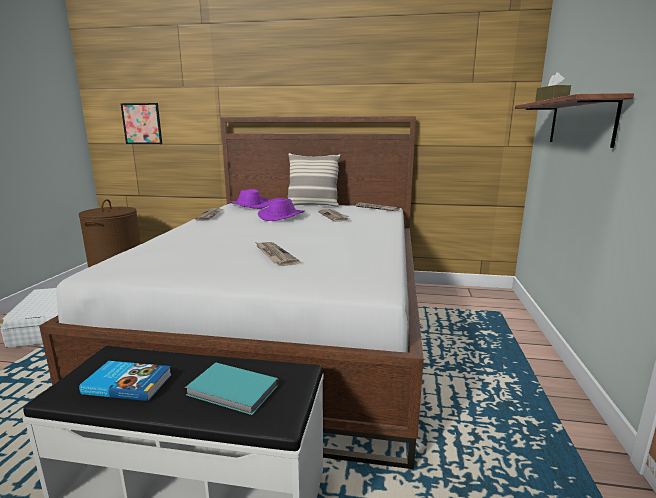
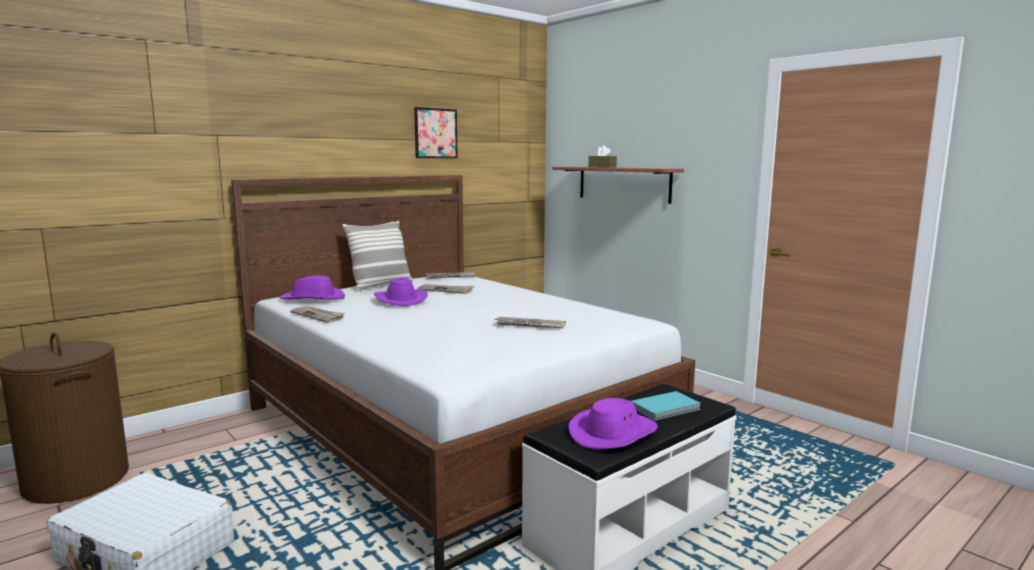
camera: 50 degrees left, 5 degrees down
(128, 383) = (613, 433): book -> purple hat
(142, 123) = (69, 193): picture -> picture (435, 133)

